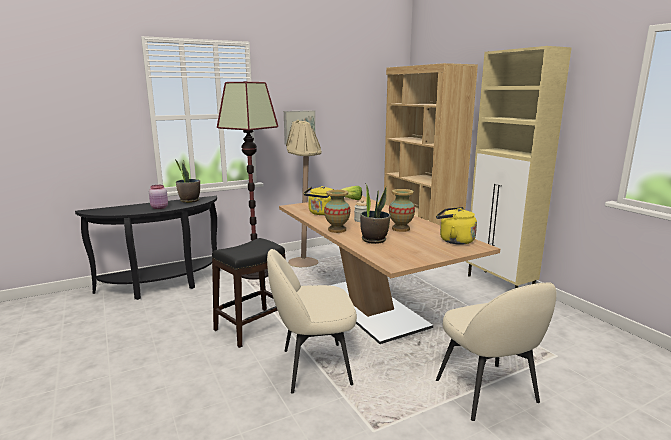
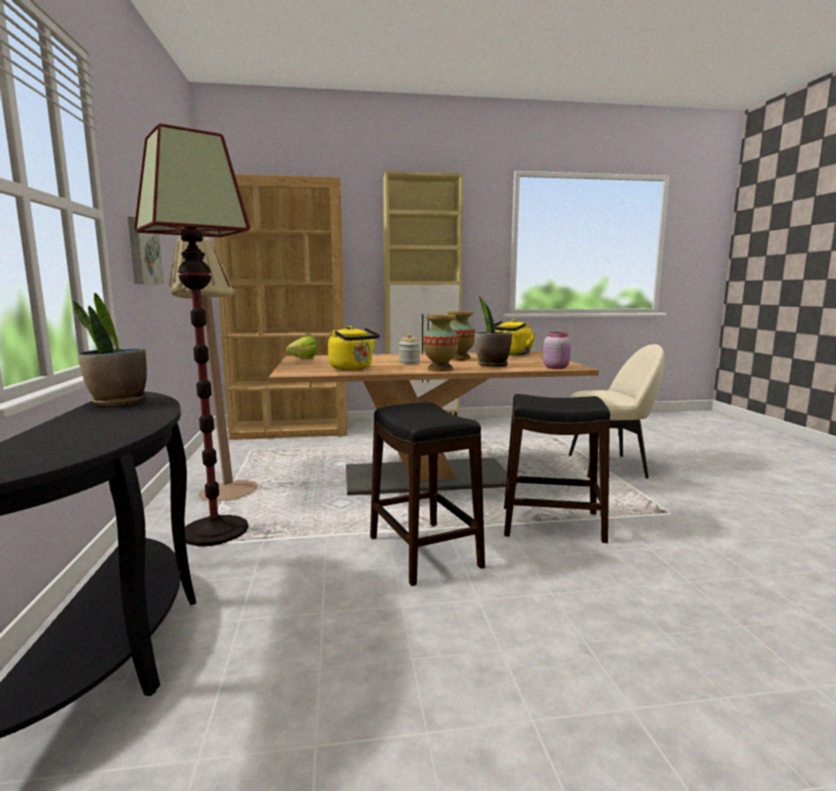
camera: 70 degrees left, 5 degrees down
(160, 208) = (130, 419): pink jar -> pink jar (556, 367)
(313, 367) = (552, 524): beige chair -> black stool

